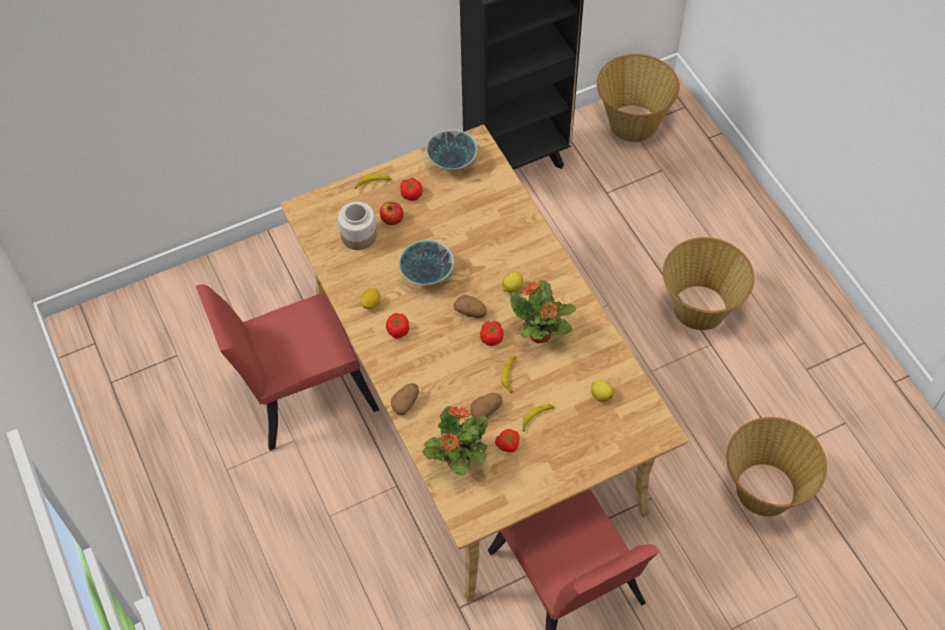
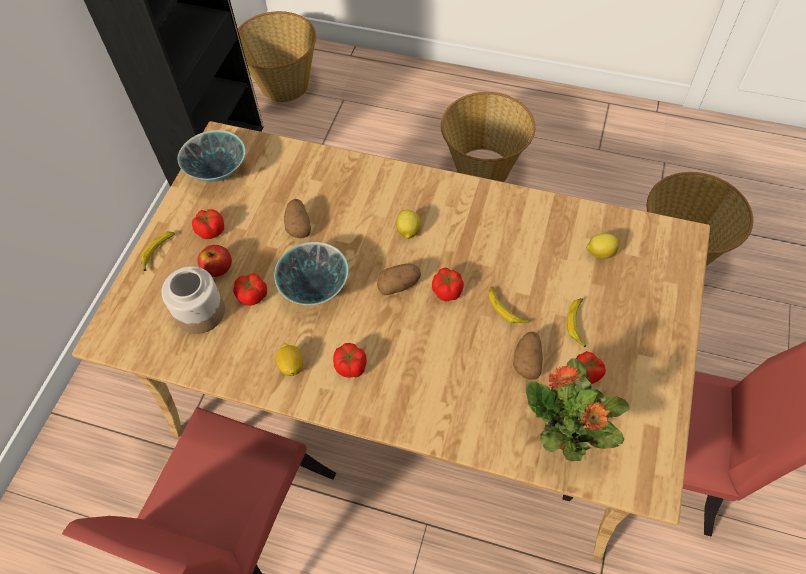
camera: 45 degrees left, 0 degrees up
(393, 250) = (253, 295): none -> tomato
(406, 403) = (446, 430): potato -> potato (299, 226)
(540, 335) = (485, 249): potted plant -> none

